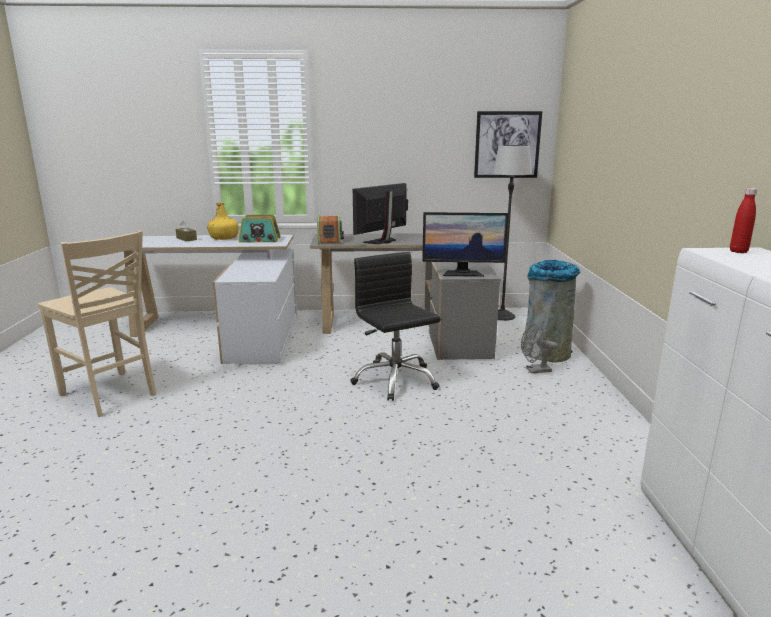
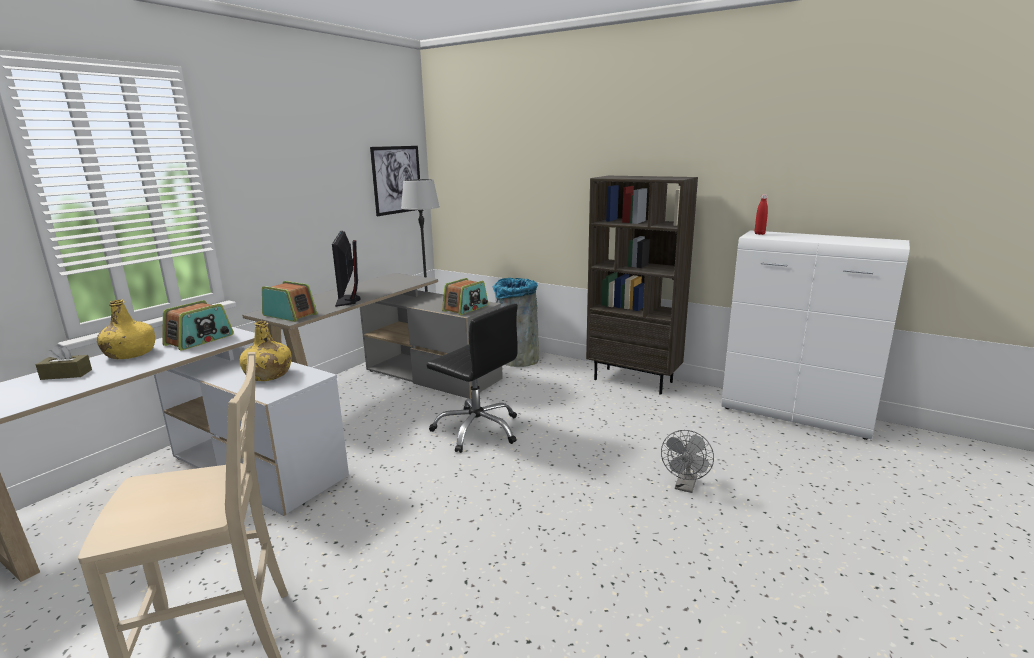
camera: 55 degrees left, 0 degrees up
(254, 270) = (268, 375): none -> yellow bottle
(395, 380) = (477, 429): black office chair -> black office chair turned 150 degrees counterclockwise
(462, 273) = (466, 308): monitor -> radio
(535, 371) = (539, 374): grey fan -> grey fan (685, 486)
(613, 419) = (634, 380): none -> brown bookcase

